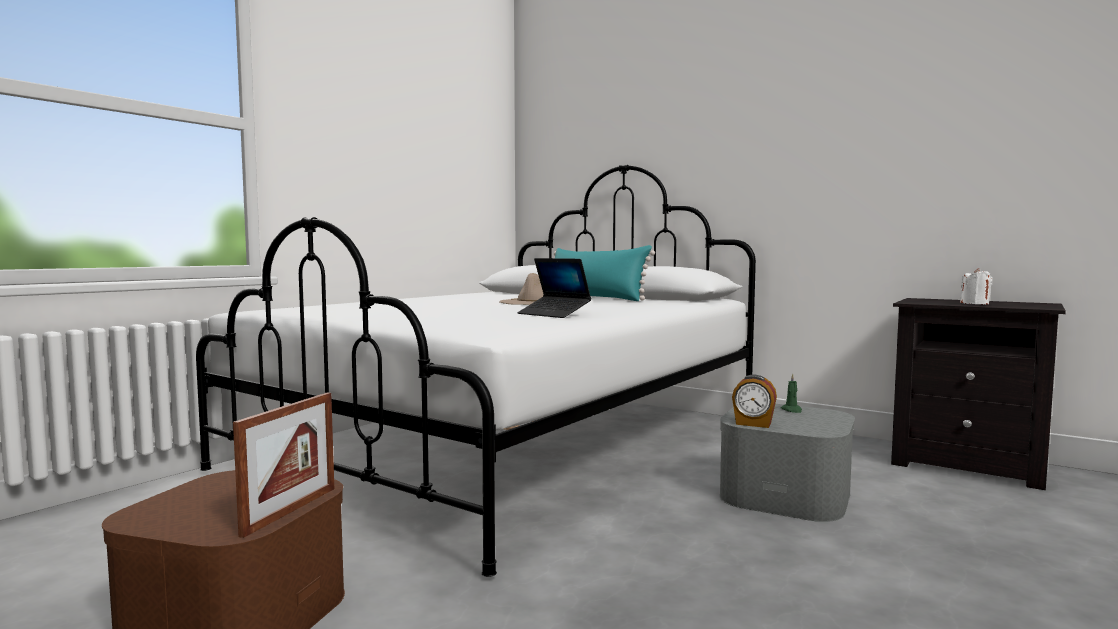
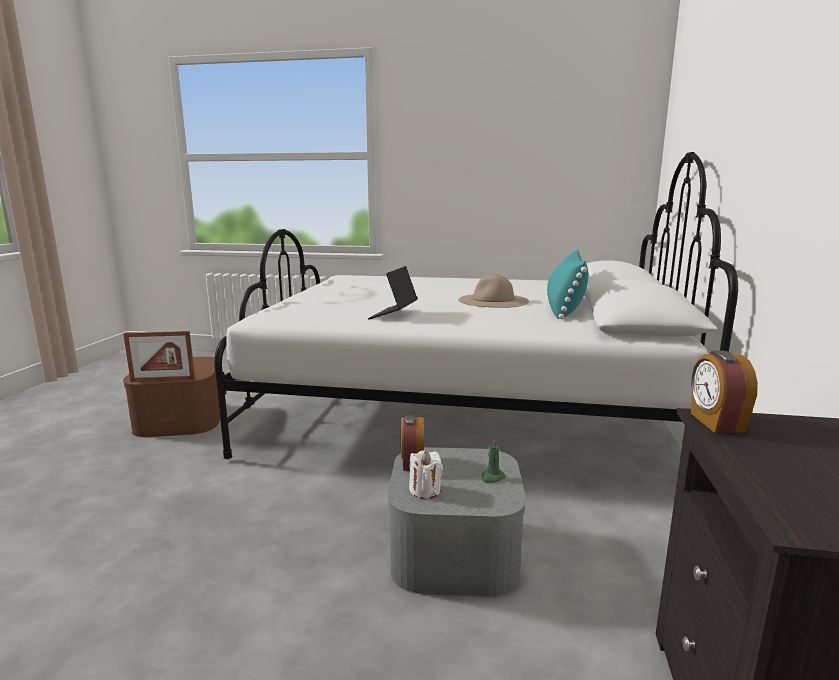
camera: 65 degrees right, 10 degrees up
(918, 302) = (715, 422): none -> alarm clock
(975, 304) = (780, 463): white candle -> white candle (425, 490)

